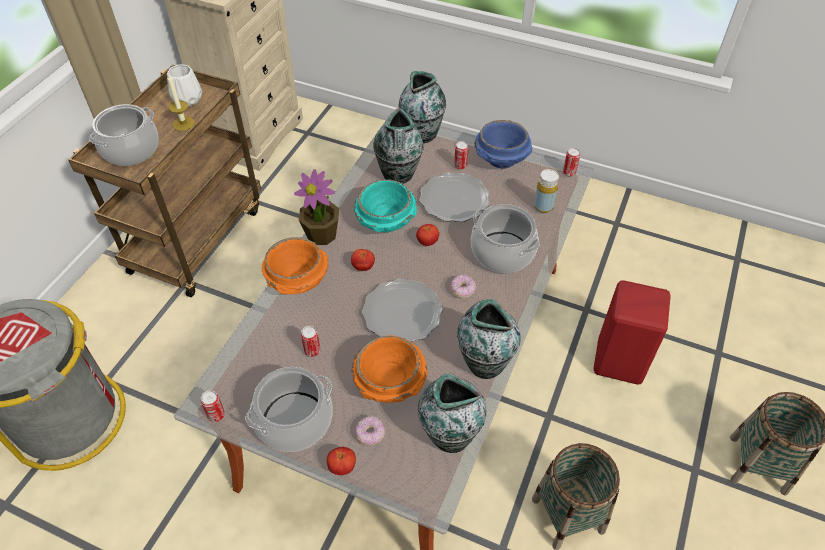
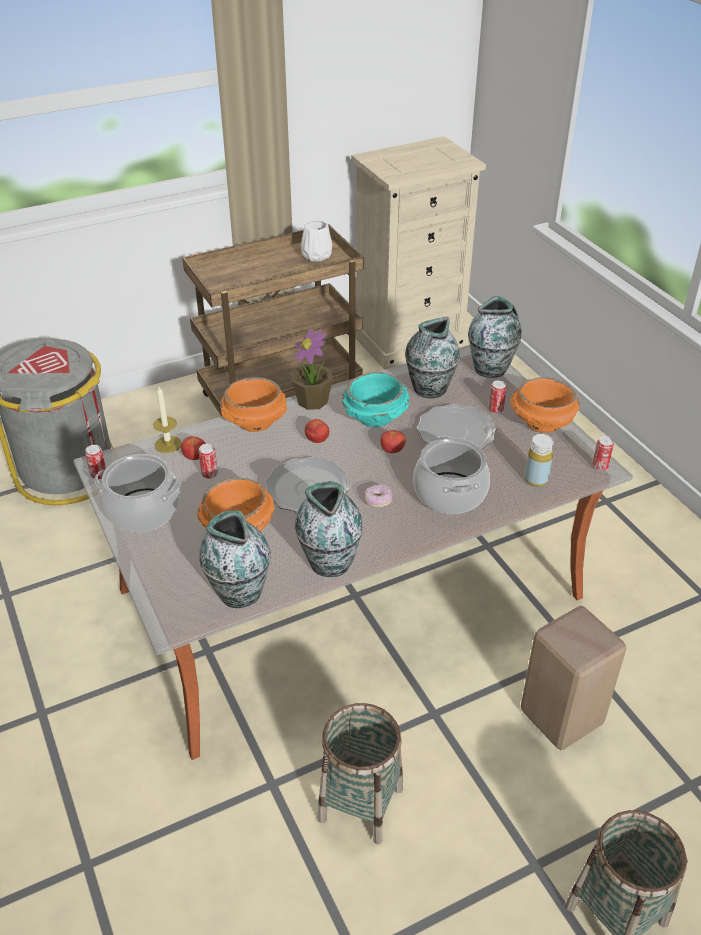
camera: 40 degrees right, 10 degrees down
(131, 149) = (236, 272): cooking pot -> none
(183, 123) = (294, 271): candle -> candle (168, 444)
(342, 467) = (139, 560): tomato -> tomato (195, 457)
(370, 434) = (183, 553): donut -> none
(500, 160) = (541, 423): blue bowl -> orange bowl
(620, 363) = (561, 719): red stool -> beige stool

